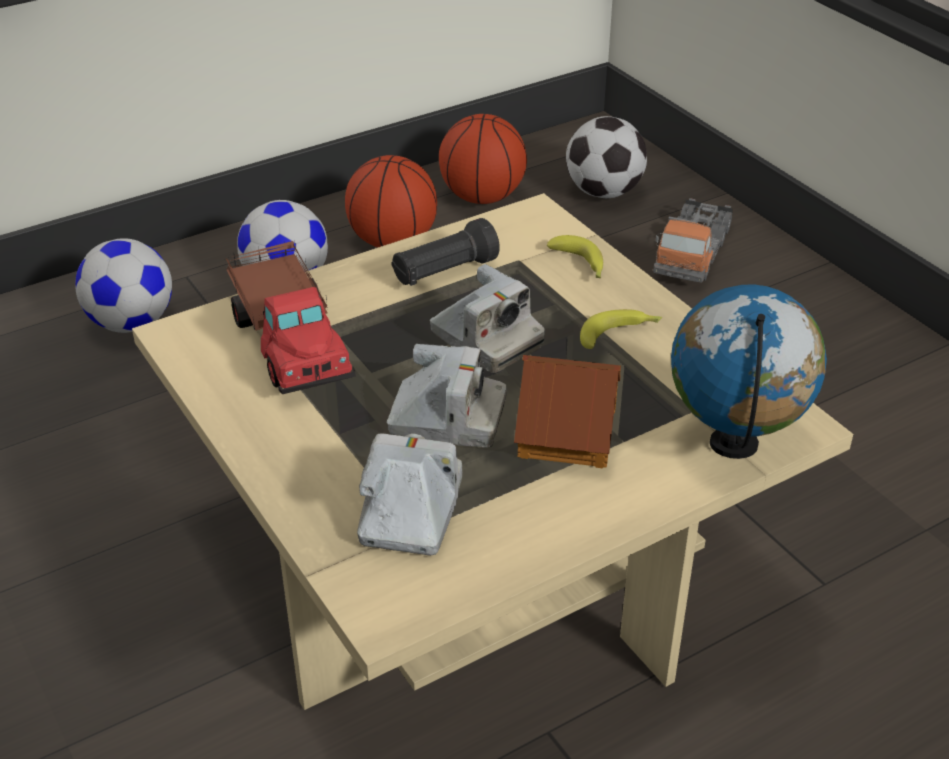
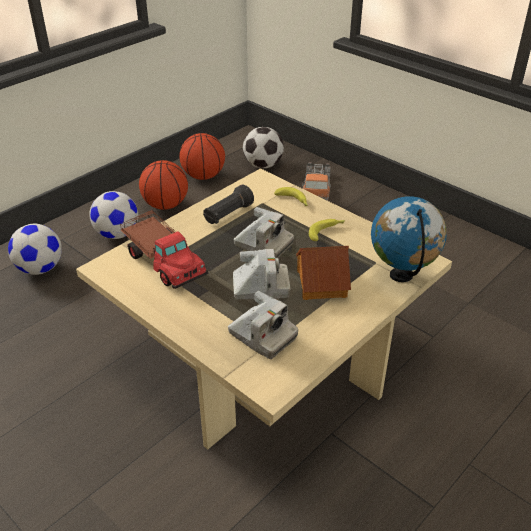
camera: 15 degrees left, 0 degrees up
(410, 512) = (262, 336): camera -> camera turned 135 degrees clockwise

